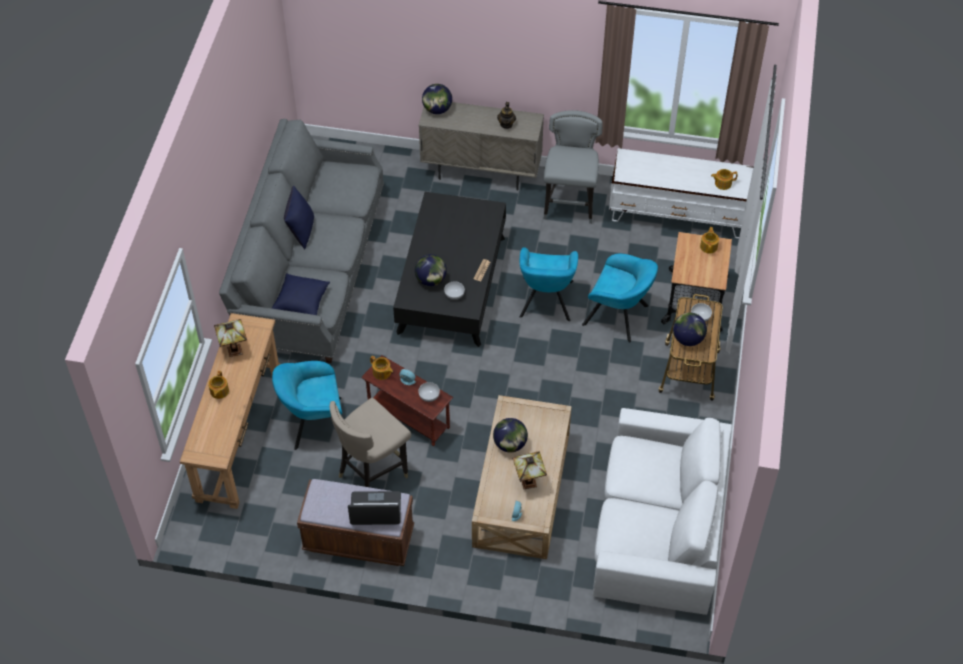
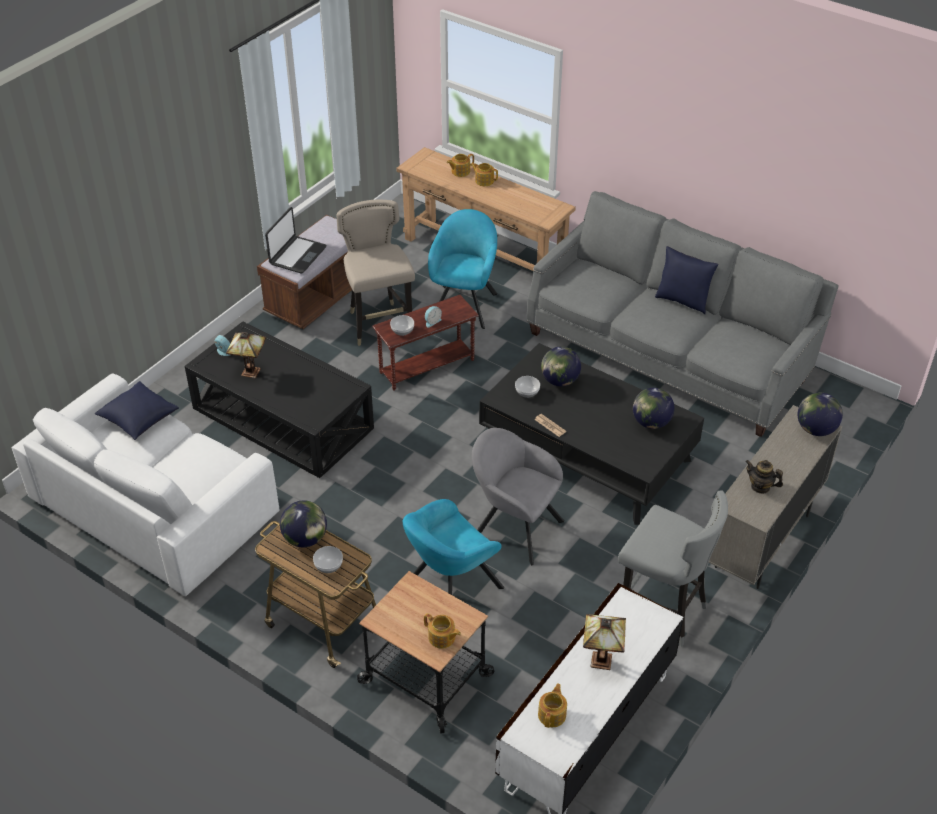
camera: 115 degrees right, 10 degrees down
(233, 351) = (525, 198): table lamp -> table lamp (600, 659)
(302, 302) = (580, 276): blue pillow -> blue pillow (139, 419)
(382, 372) = (455, 308): teapot -> teapot (460, 171)
(510, 444) = (305, 374): globe -> globe (651, 423)
(522, 489) = (282, 419): beige coffee table -> black coffee table
(546, 301) = (513, 527): turquoise armchair -> grey armchair

